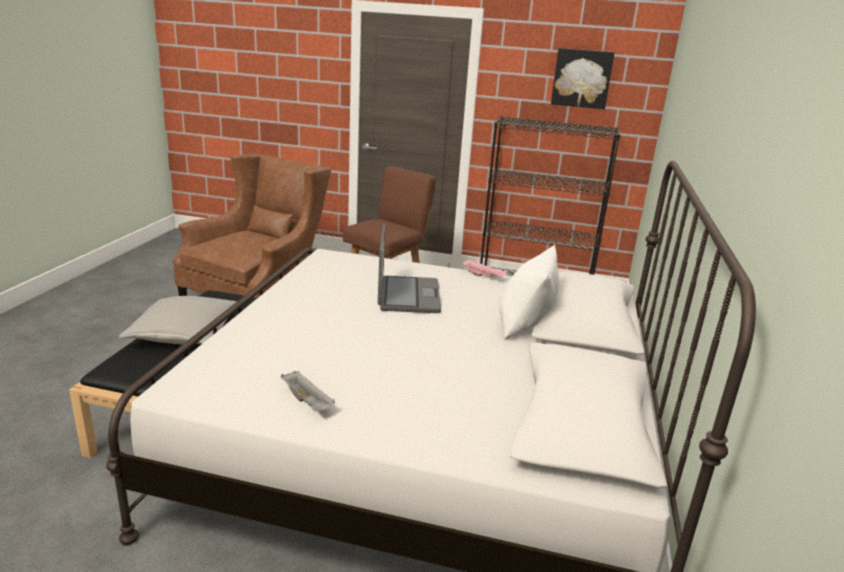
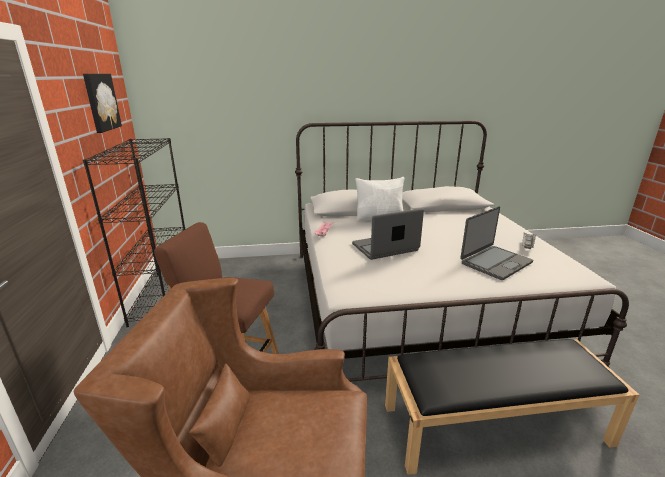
camera: 110 degrees left, 0 degrees up
(185, 334) = (512, 364): grey pillow -> none
(293, 344) = (495, 263): none -> laptop

